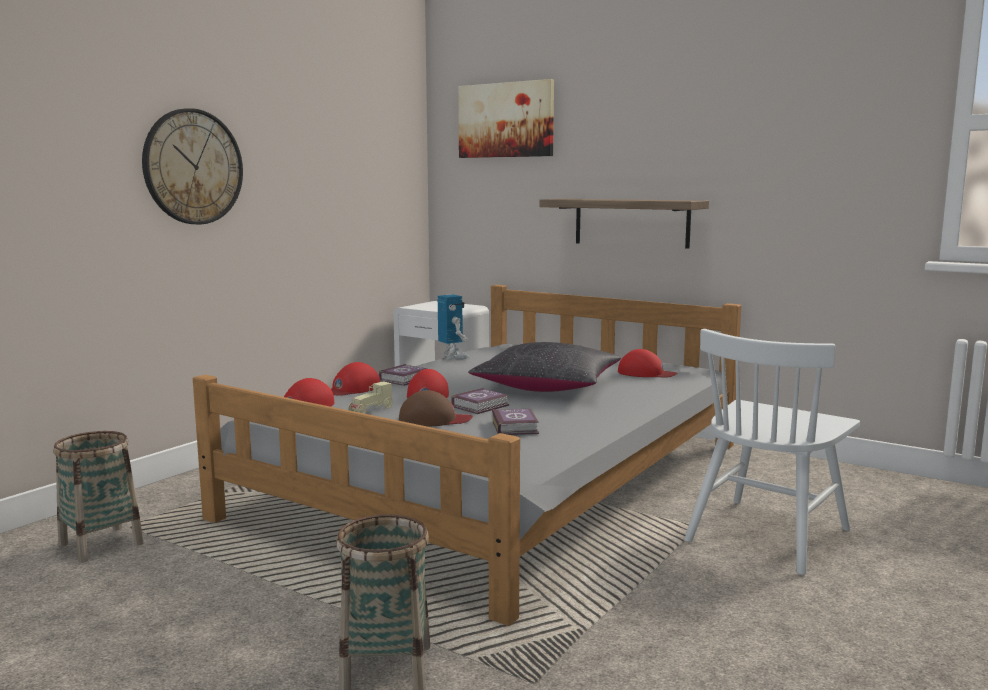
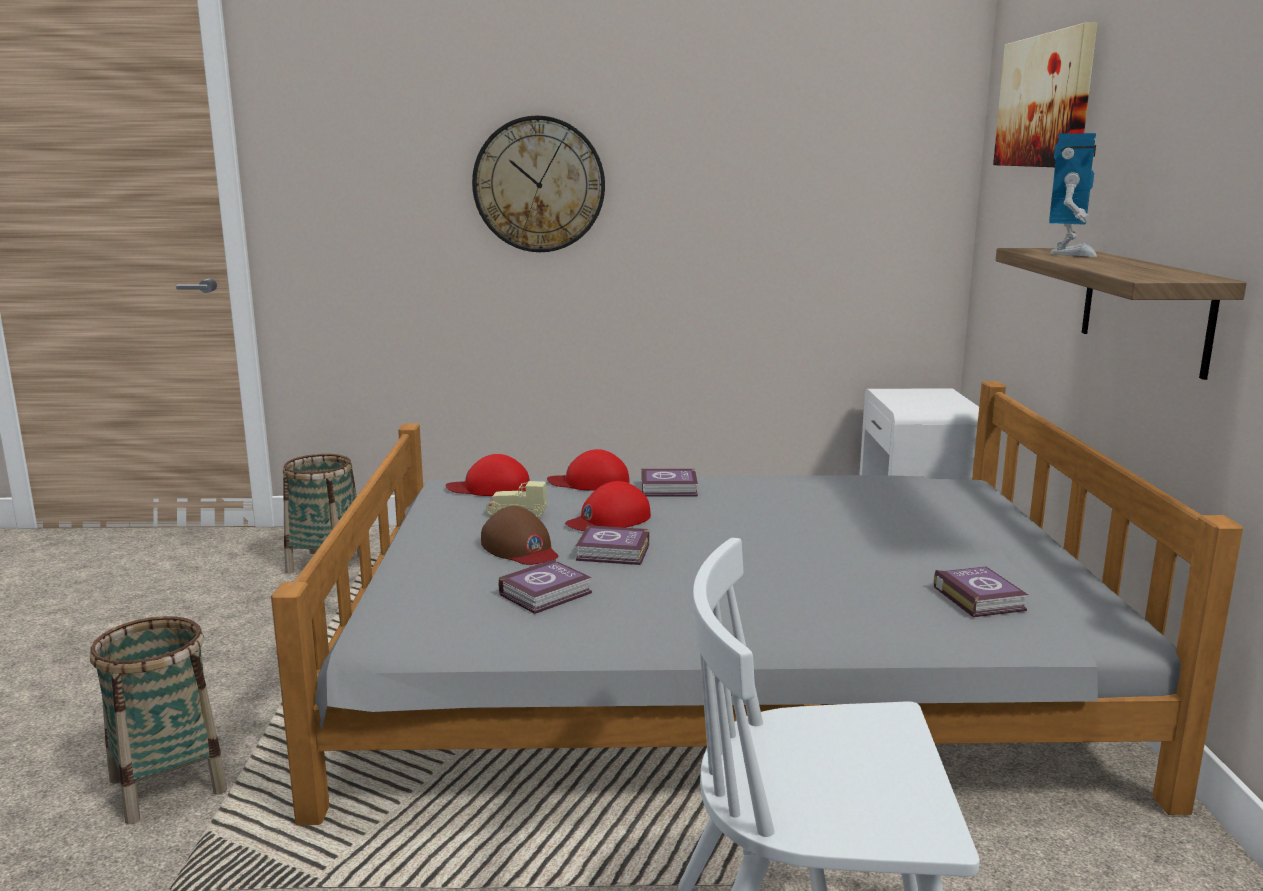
camera: 55 degrees right, 5 degrees up
(453, 357) = (819, 478): toy robot -> toy robot (1069, 254)
(547, 386) = (771, 559): black pillow -> none
(646, 373) = (979, 597): red cap -> book

